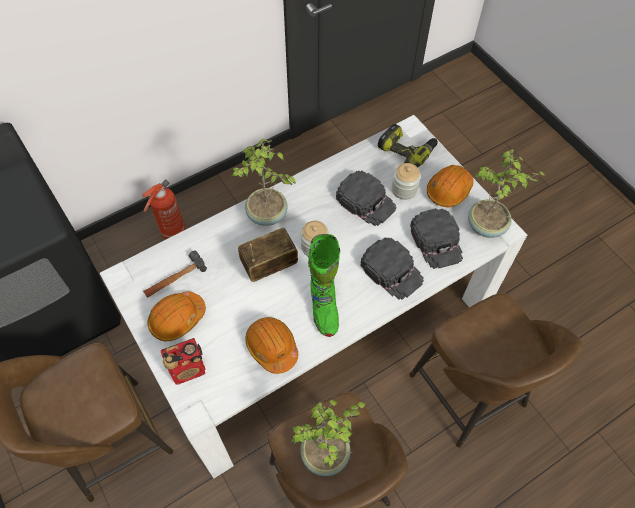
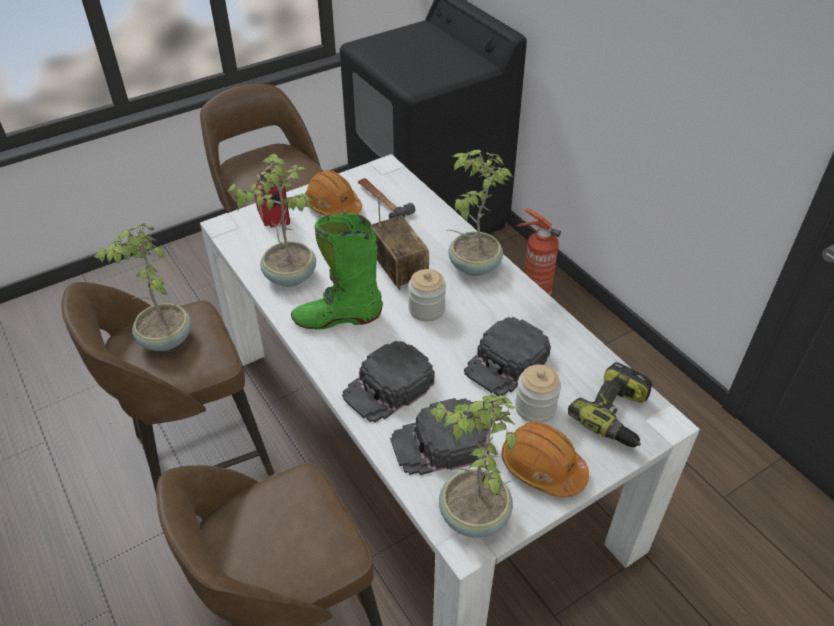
camera: 90 degrees right, 15 degrees down
(272, 347) = (290, 275): orange hard hat -> potted plant

